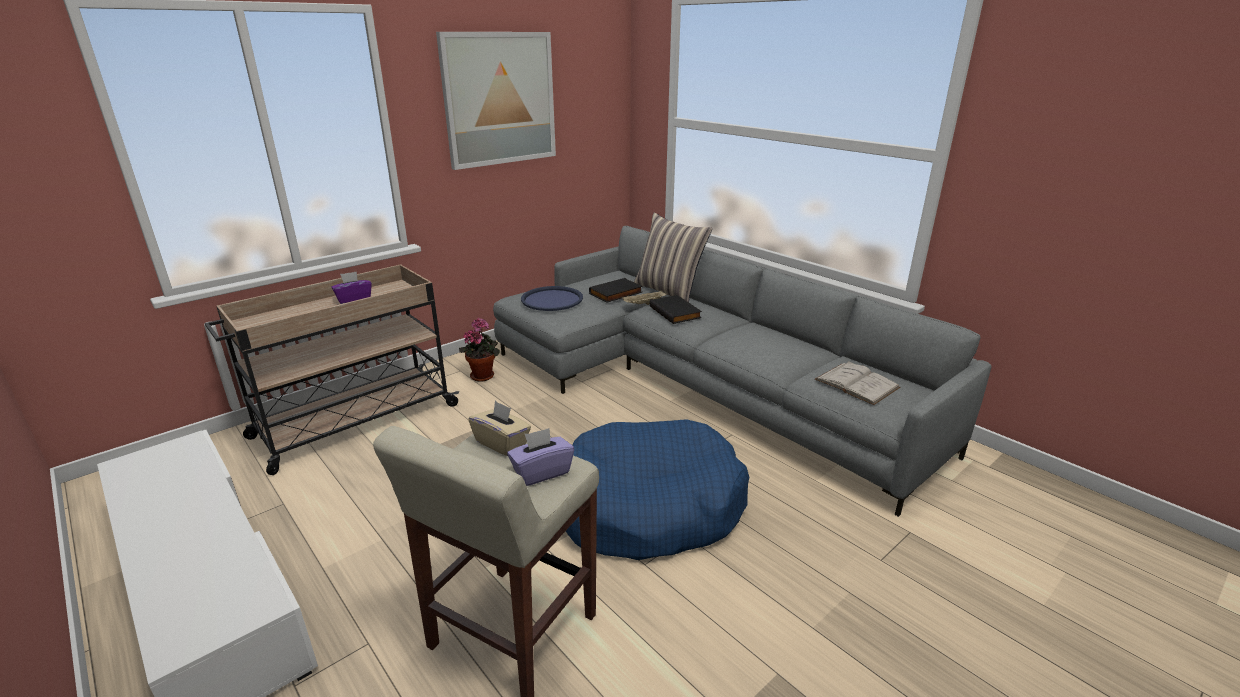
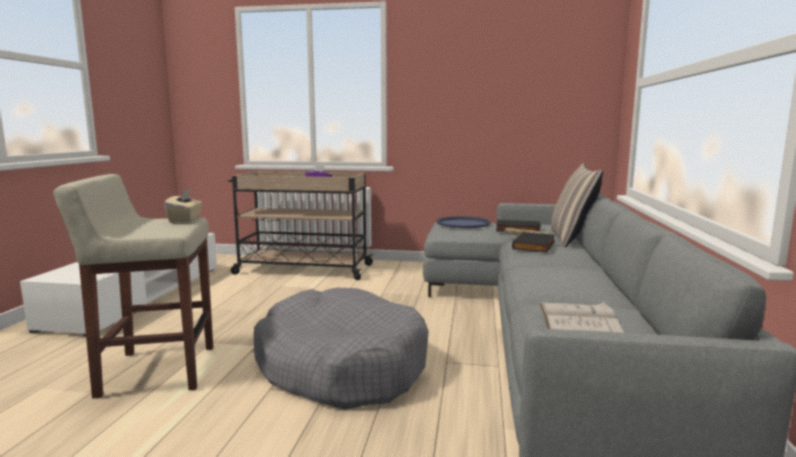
camera: 50 degrees right, 15 degrees down
(483, 375) = (404, 274): potted plant -> none
(499, 99) = (477, 66): picture -> none
(541, 472) = (158, 229): purple tissue box -> none
(647, 506) = (341, 366): blue dog bed -> grey dog bed

